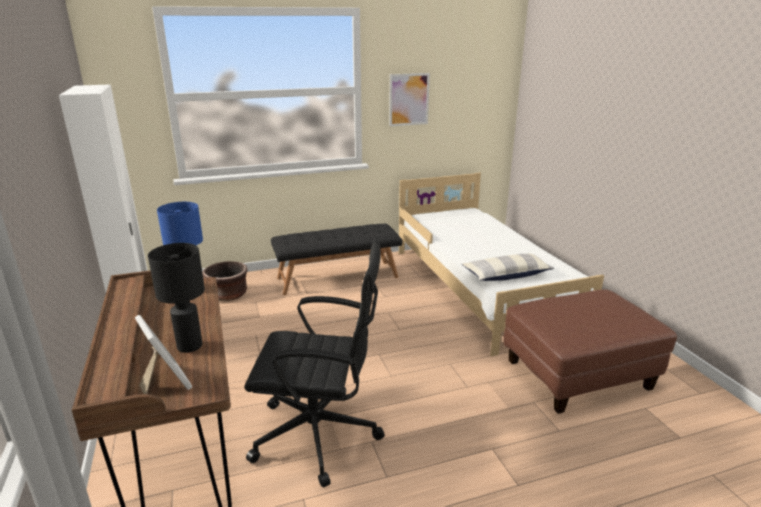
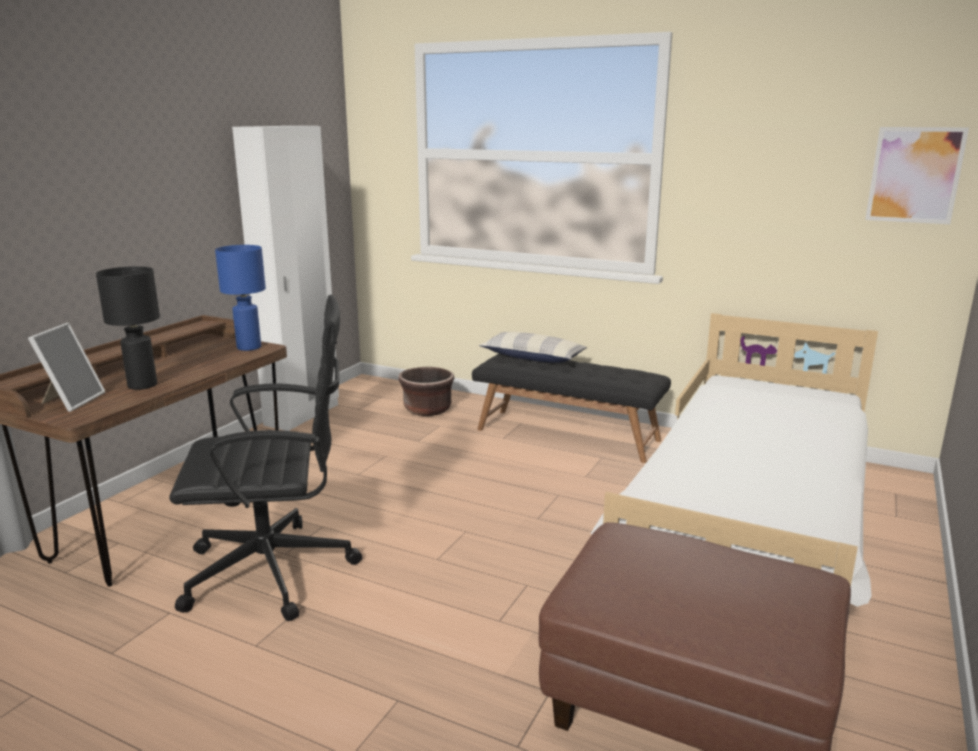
camera: 45 degrees right, 5 degrees down
(320, 435) = (275, 571): black office chair -> black office chair turned 60 degrees counterclockwise
(409, 99) = (744, 181): picture -> picture (915, 175)
(506, 275) = (696, 486): pillow -> pillow (533, 357)

